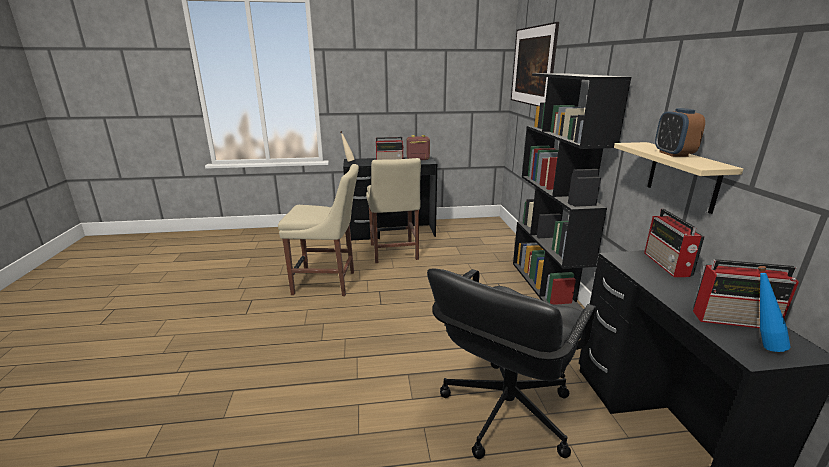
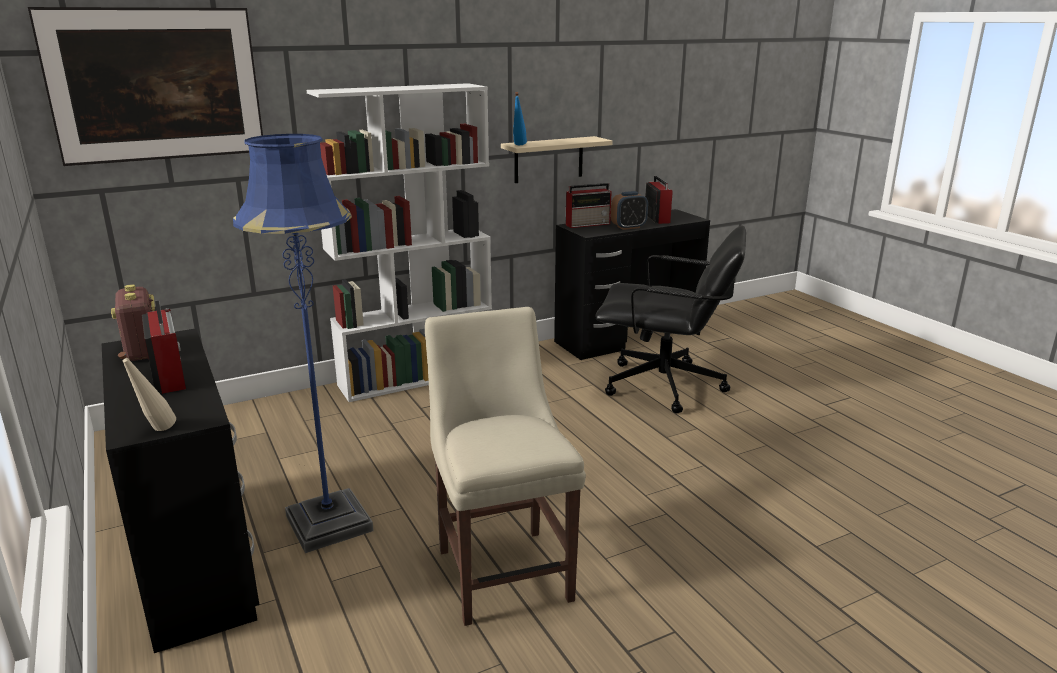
camera: 110 degrees left, 0 degrees up
(394, 253) = (329, 523): beige chair -> blue floor lamp
(546, 287) = (417, 377): black bookcase -> white bookcase
(673, 154) = (560, 141): alarm clock -> alarm clock (628, 227)
(759, 345) = (681, 217): blue bottle -> blue bottle (519, 145)

